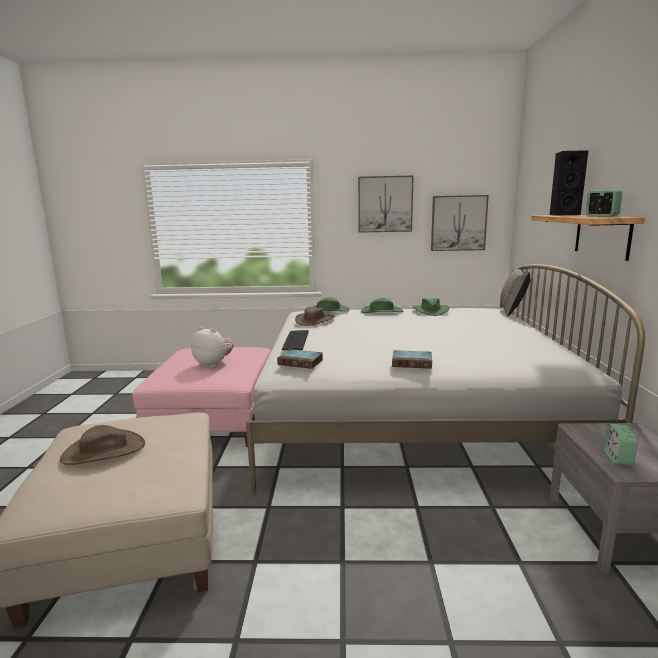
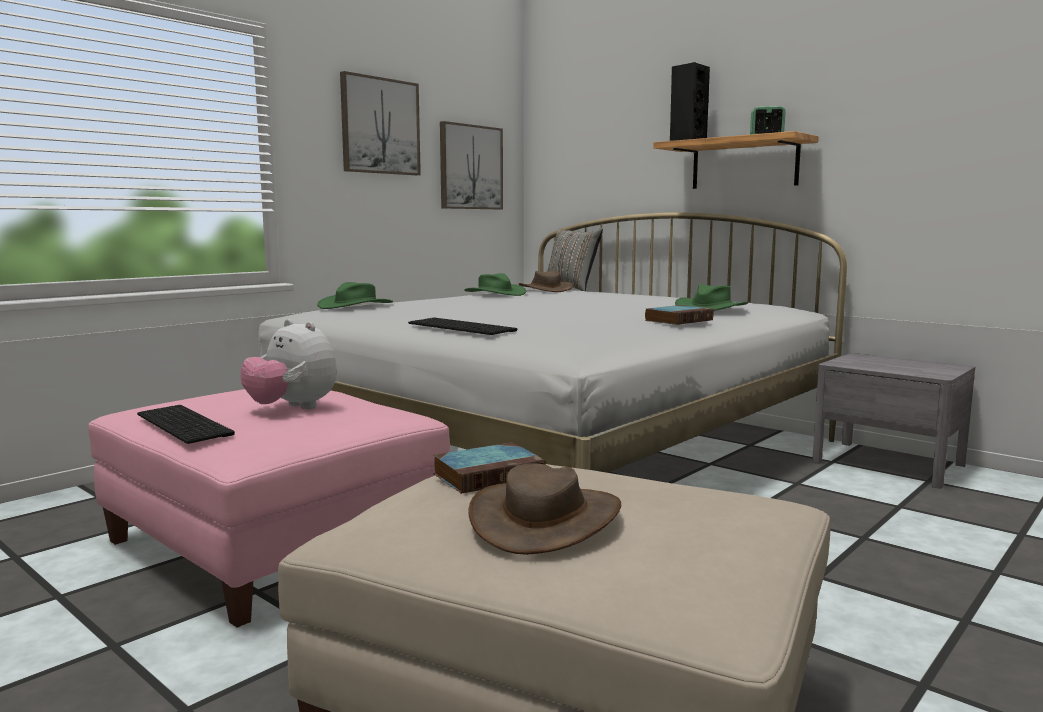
camera: 50 degrees left, 5 degrees down
(175, 362) = (187, 424): none -> keyboard
(214, 364) = (292, 408): plush toy -> plush toy turned 120 degrees counterclockwise
(301, 362) = (573, 337): book -> book (490, 475)
(315, 320) = (389, 313): brown hat -> brown hat (545, 289)
(381, 311) = (437, 299): green hat -> green hat (710, 309)
(617, 458) = (910, 370): alarm clock -> none

